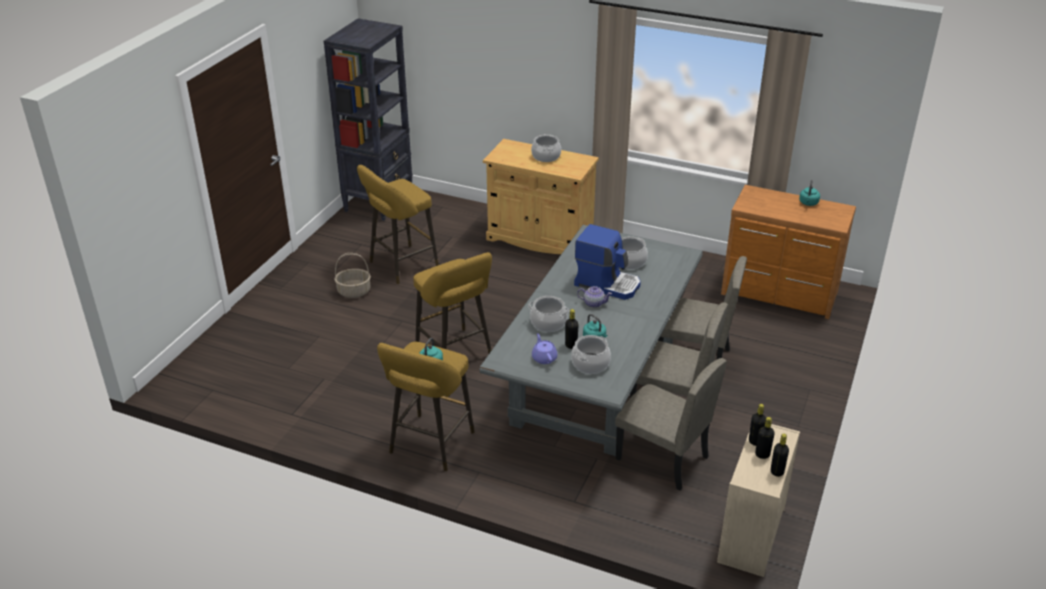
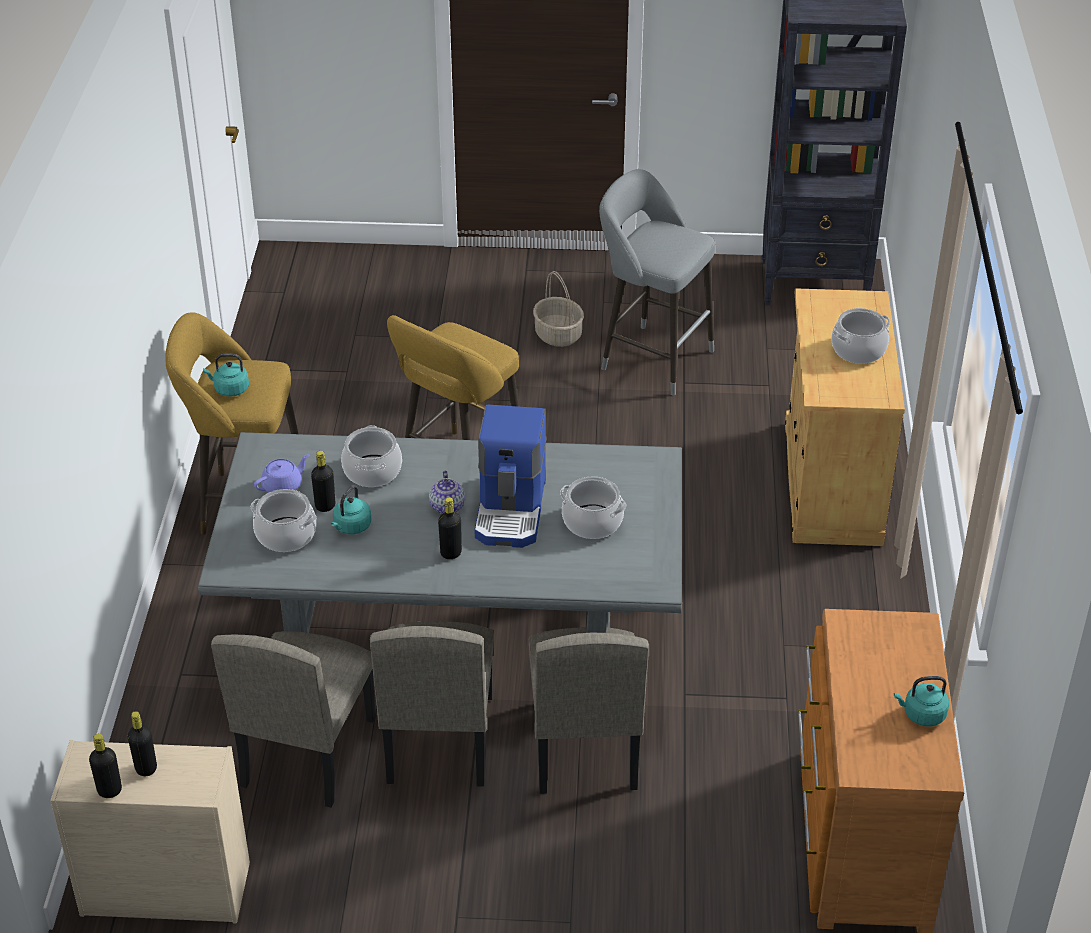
camera: 70 degrees right, 5 degrees up
(400, 266) = (651, 358): yellow stool -> grey stool
(755, 441) = (176, 755): black bottle -> black bottle (451, 553)

